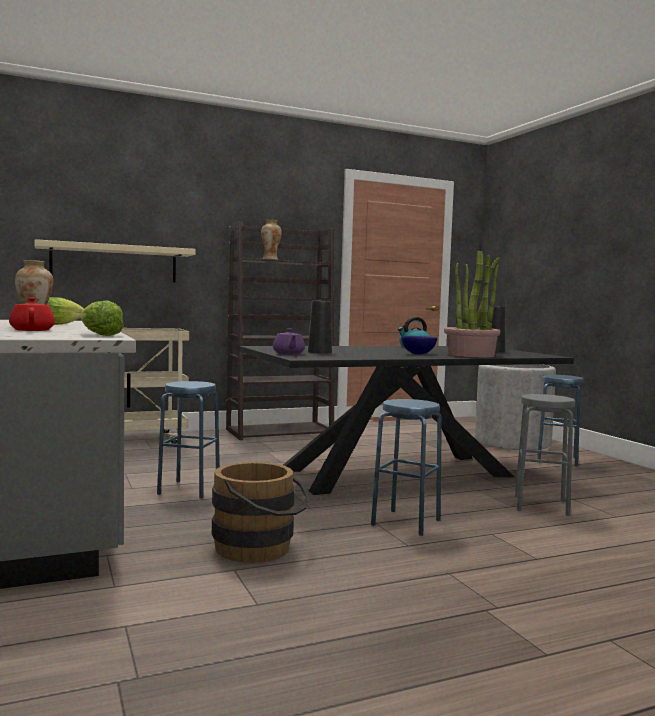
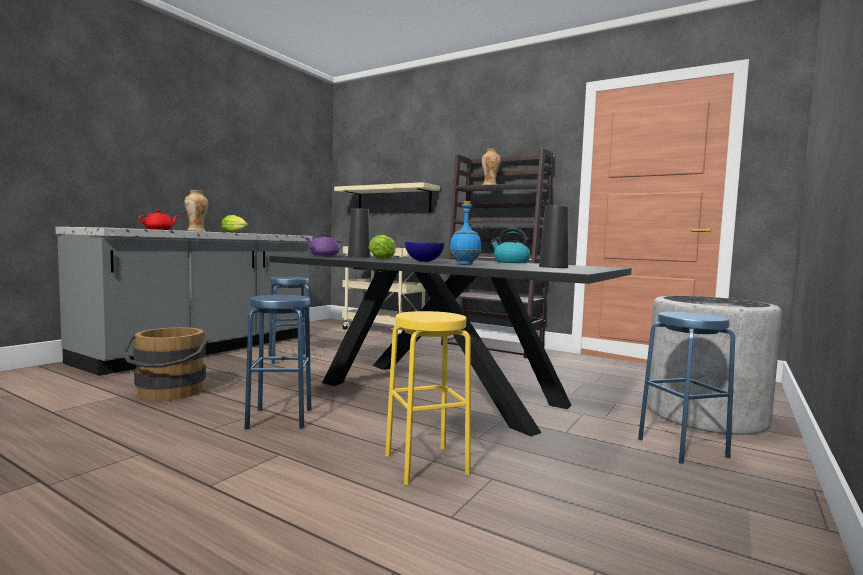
camera: 55 degrees right, 0 degrees up
(98, 335) = (134, 228): lettuce -> lettuce (383, 258)
(471, 355) = (465, 264): potted plant -> blue bottle
(541, 506) = (426, 464): grey stool -> yellow stool

